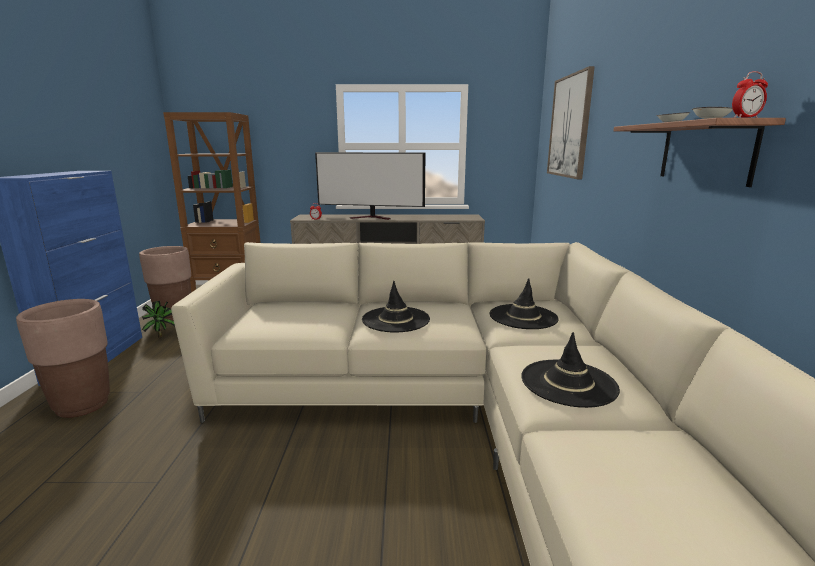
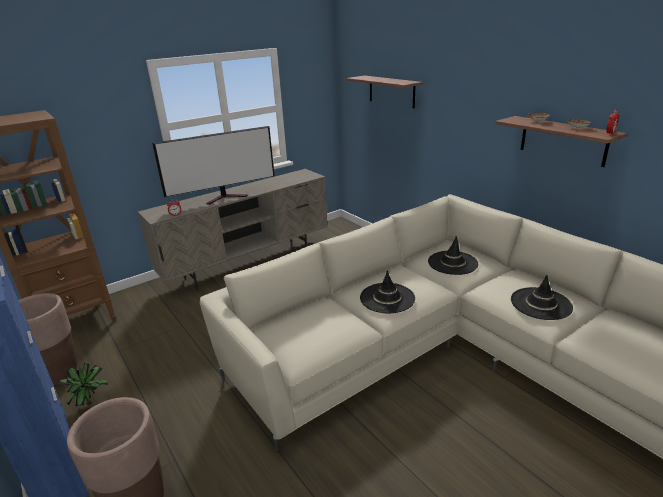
camera: 35 degrees left, 10 degrees up
(569, 126) = (391, 91): picture -> shelf

